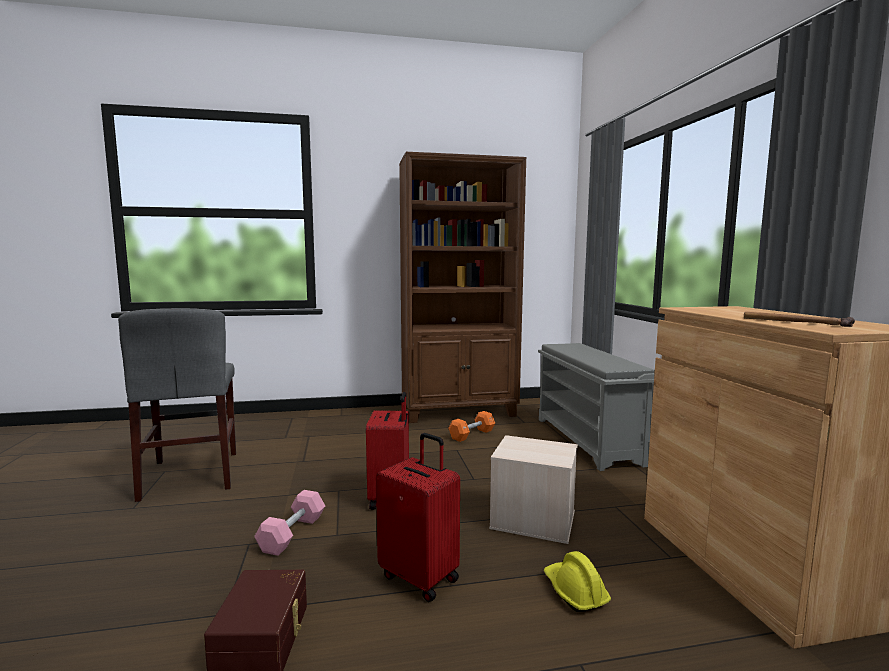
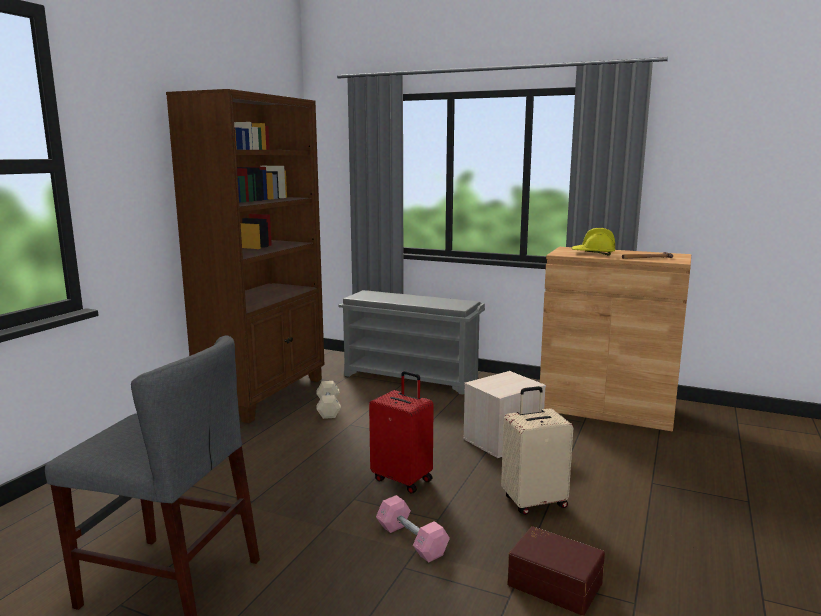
camera: 55 degrees left, 5 degrees up
(420, 577) = (533, 501): red suitcase -> beige suitcase
(472, 434) = (328, 408): orange dumbbell -> beige dumbbell
(574, 592) = (592, 460): yellow hard hat -> yellow hard hat (593, 253)

